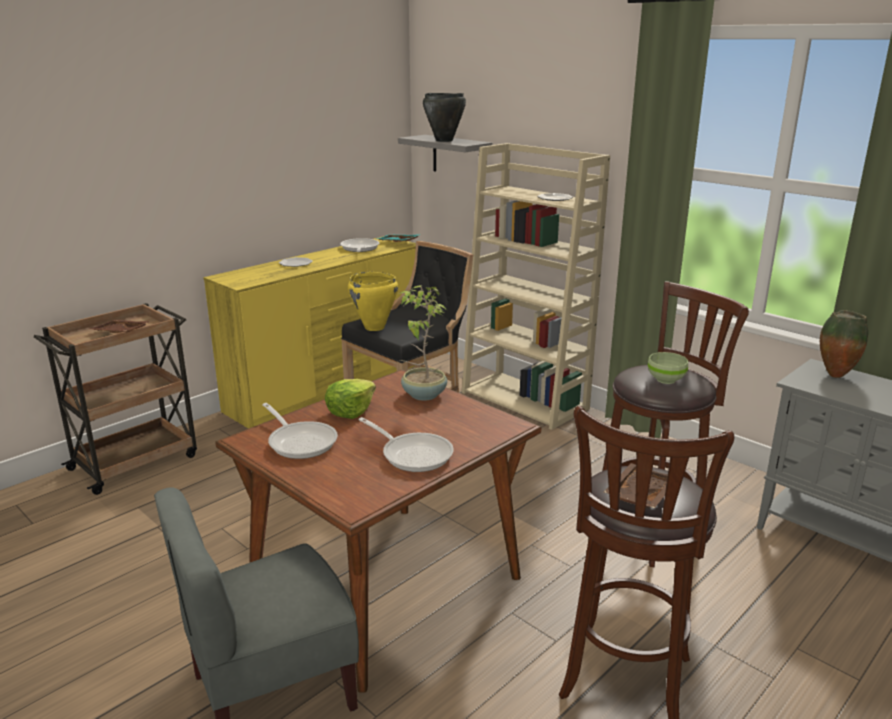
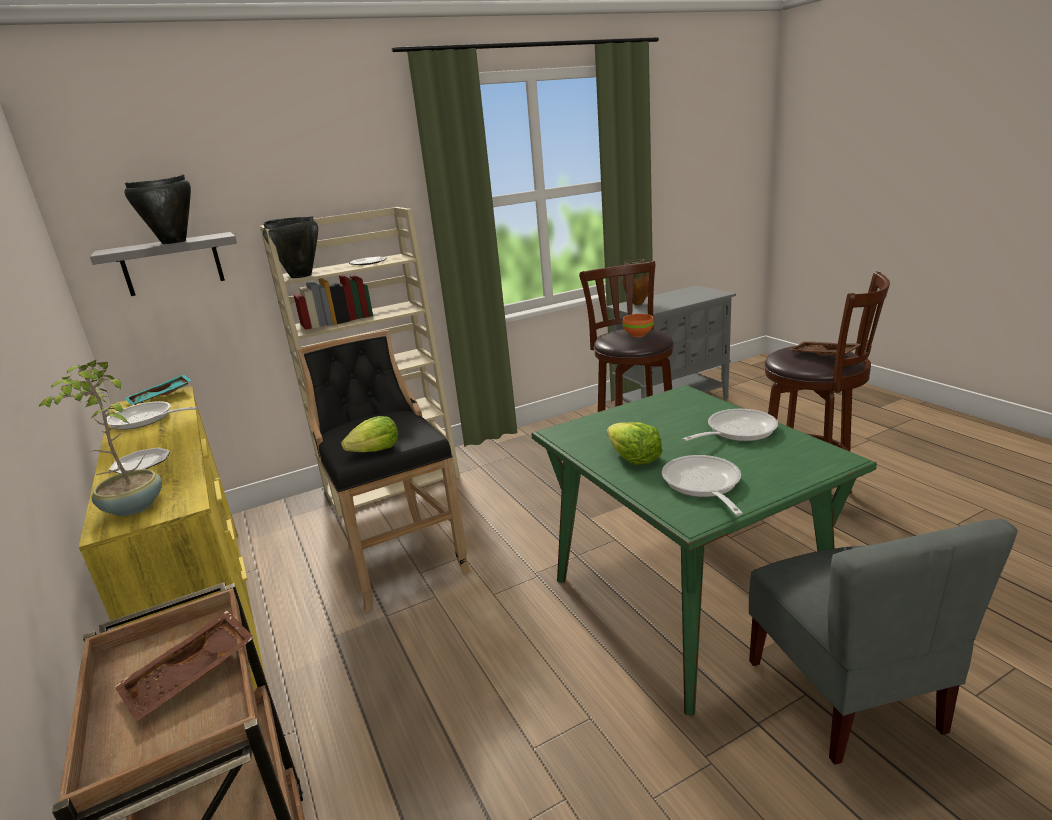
camera: 70 degrees left, 0 degrees up
(300, 441) = (703, 485): frying pan -> frying pan turned 75 degrees counterclockwise
(374, 328) = (375, 450): yellow cooking pot -> lettuce
(387, 586) = (685, 602): brown dining table -> green dining table
(423, 395) = (607, 423): potted plant -> potted plant (132, 508)
(499, 191) = (301, 276): none -> black cooking pot
(666, 380) = (638, 334): green bowl -> orange bowl

